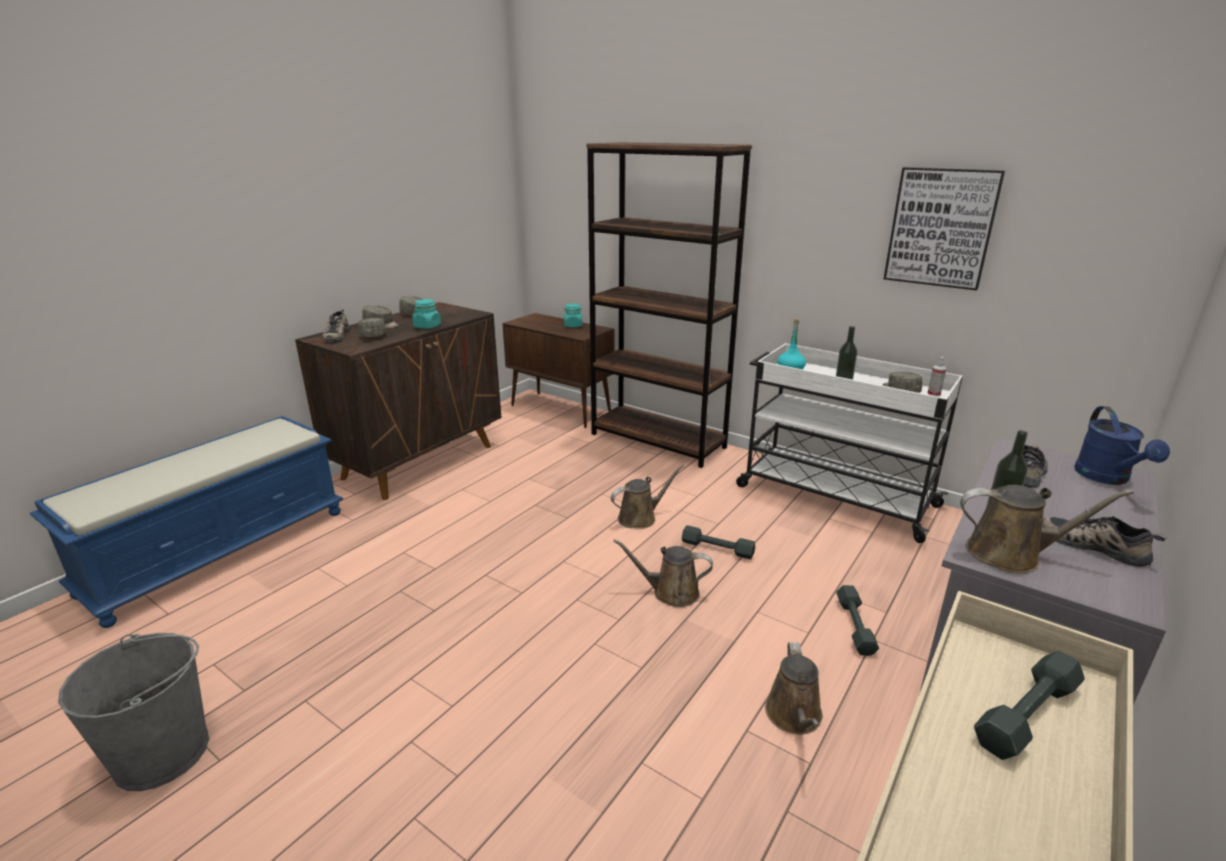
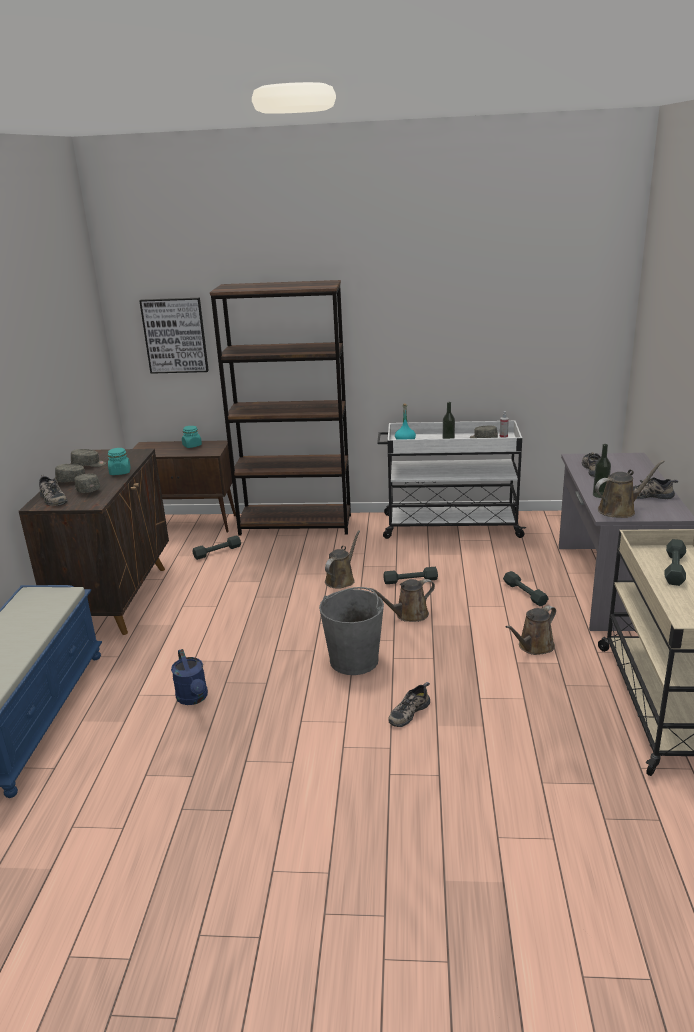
camera: 30 degrees left, 0 degrees up
(163, 753) = (187, 826): grey bucket -> grey bucket (354, 660)
(533, 732) = (408, 711): none -> shoe
(554, 445) = (217, 551): none -> grey dumbbell
(794, 717) = (533, 647): brown watering can -> brown watering can turned 75 degrees clockwise
(941, 228) = (483, 325): picture -> picture (175, 335)
(1107, 478) = (627, 461): blue watering can -> blue watering can (194, 698)

